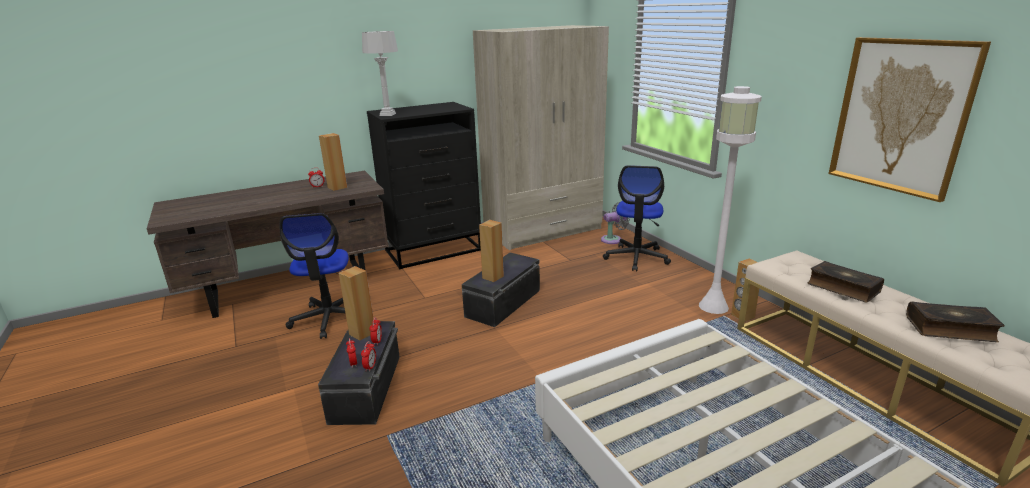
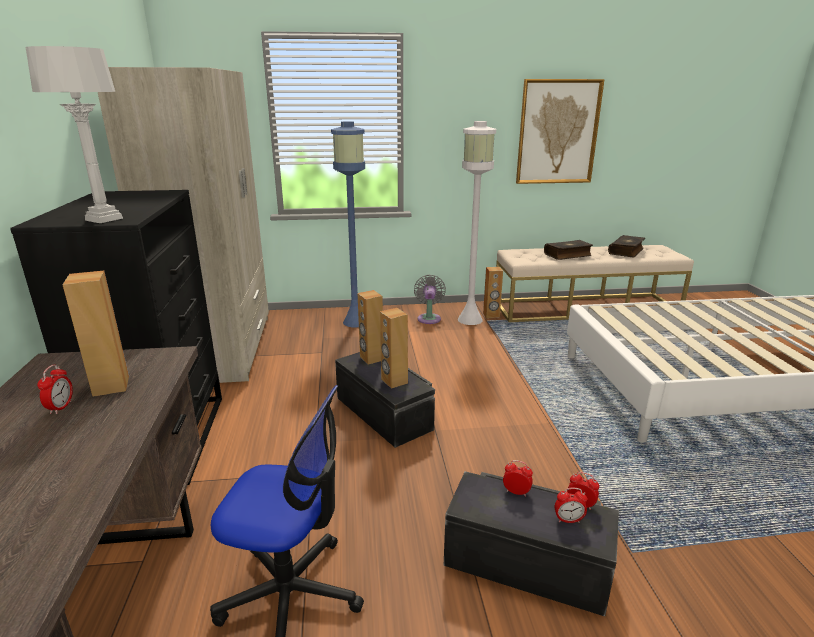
camera: 70 degrees left, 0 degrees up
(362, 333) = (487, 505): brown speaker -> brown speaker (371, 358)
(613, 239) = (302, 321): grey fan -> grey fan (429, 318)
(636, 258) = (355, 322): office chair -> blue floor lamp

